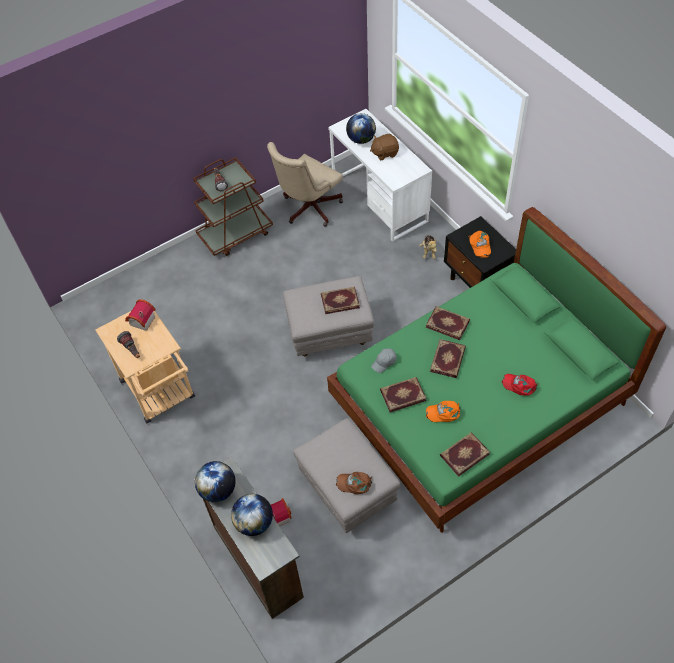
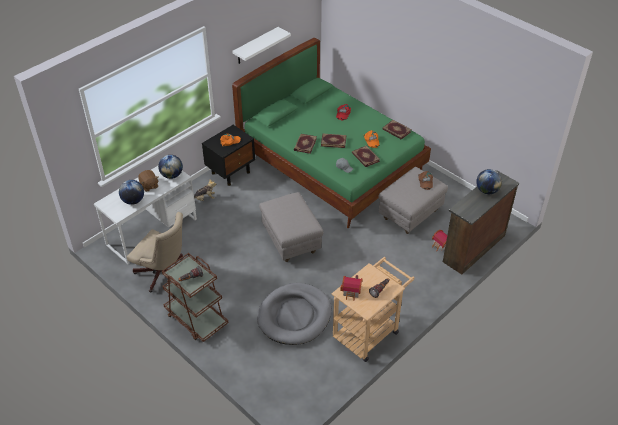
camera: 105 degrees left, 10 degrees down
(209, 322) = (294, 316): none -> grey dog bed
(218, 490) = (474, 210): globe -> globe (172, 175)
(340, 300) = (287, 207): book -> none
(582, 212) = (256, 46): none -> white shelf

